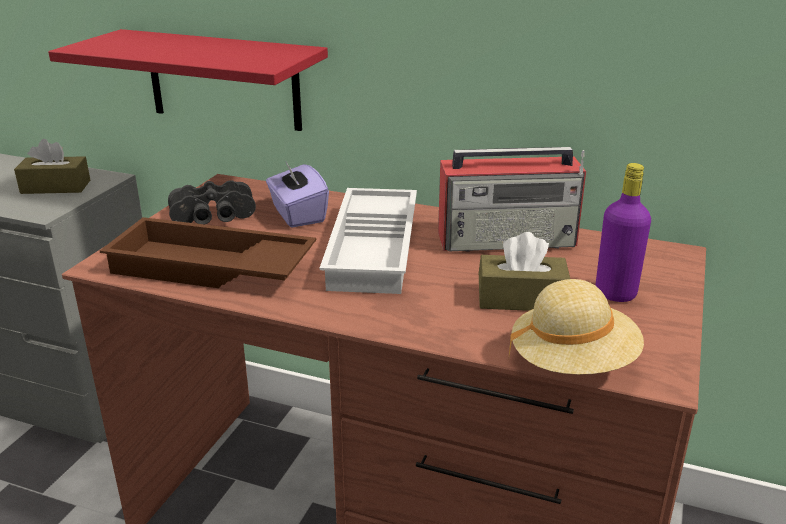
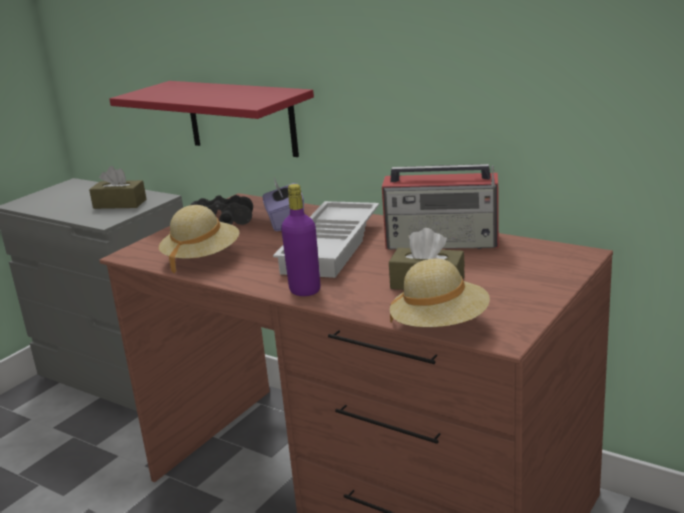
camera: 15 degrees right, 5 degrees down
(209, 269) = (202, 258): brown tray -> beige hat
(615, 293) = (507, 281): purple bottle -> purple bottle (305, 290)

